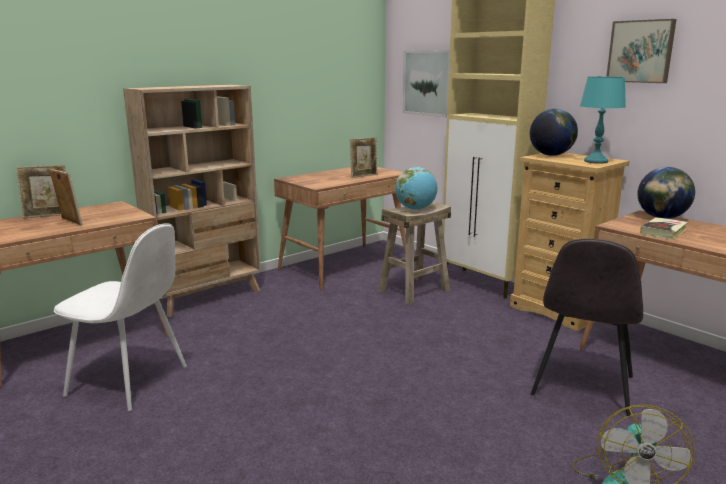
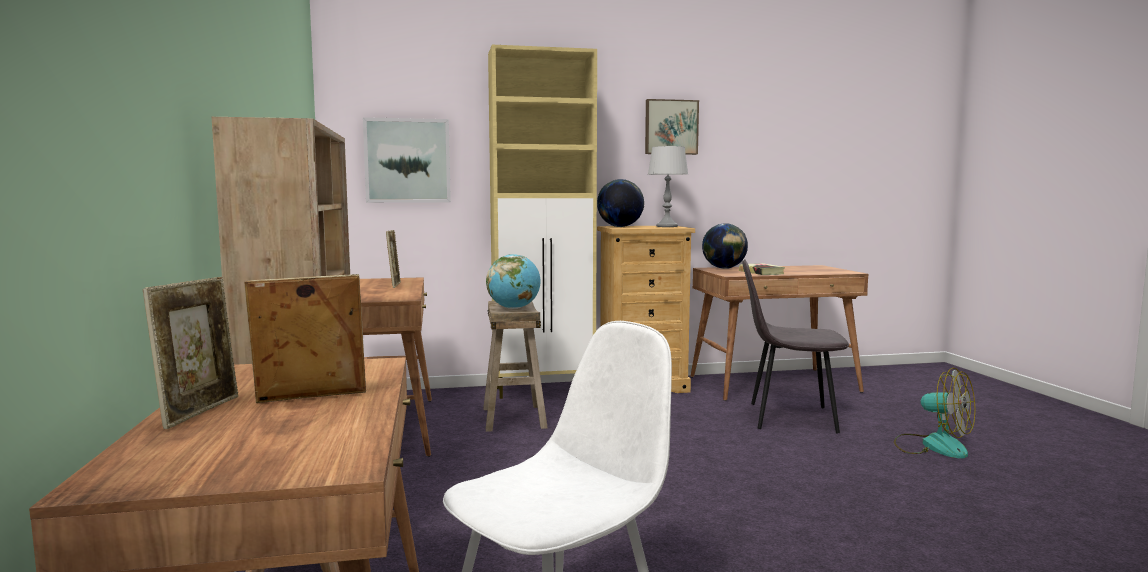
camera: 60 degrees left, 10 degrees down
(582, 387) = (789, 417): grey chair -> grey chair turned 135 degrees clockwise
(595, 161) = (667, 226): turquoise table lamp -> grey table lamp

